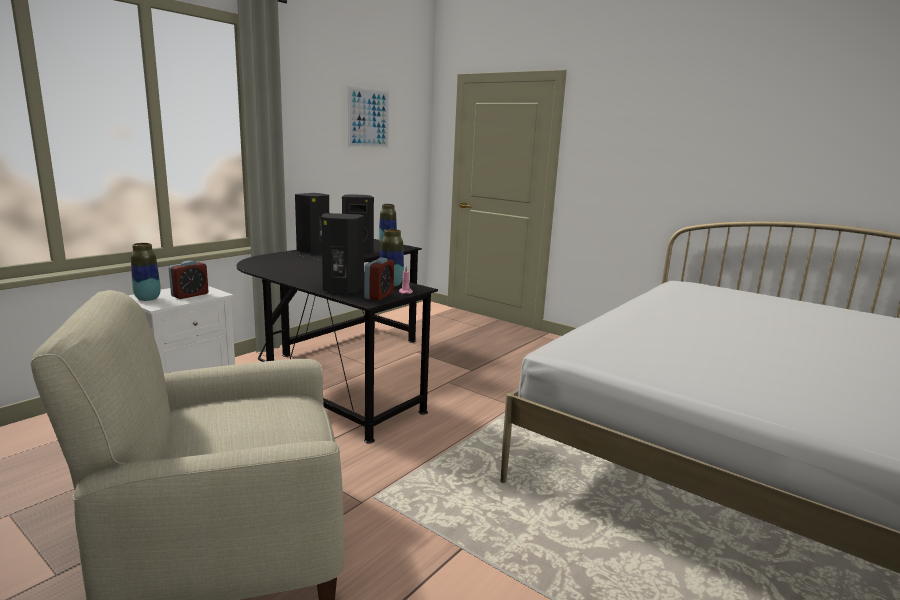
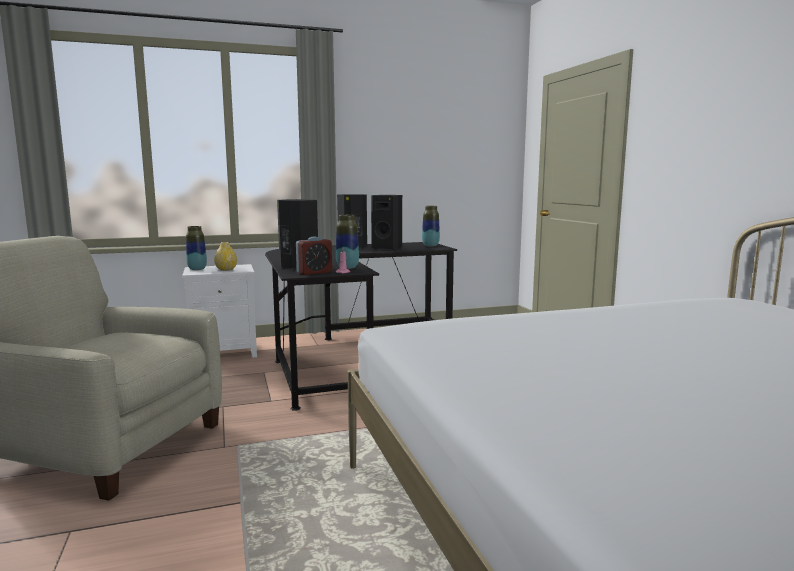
camera: 35 degrees right, 5 degrees down
(190, 295) = (226, 269): alarm clock -> yellow vase
(368, 118) = (440, 128): picture -> none

